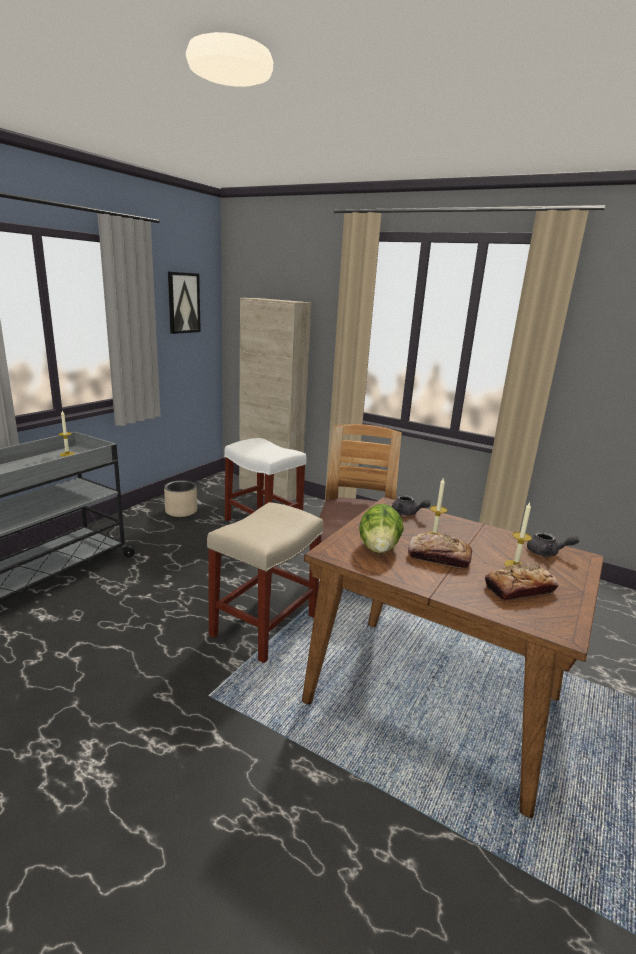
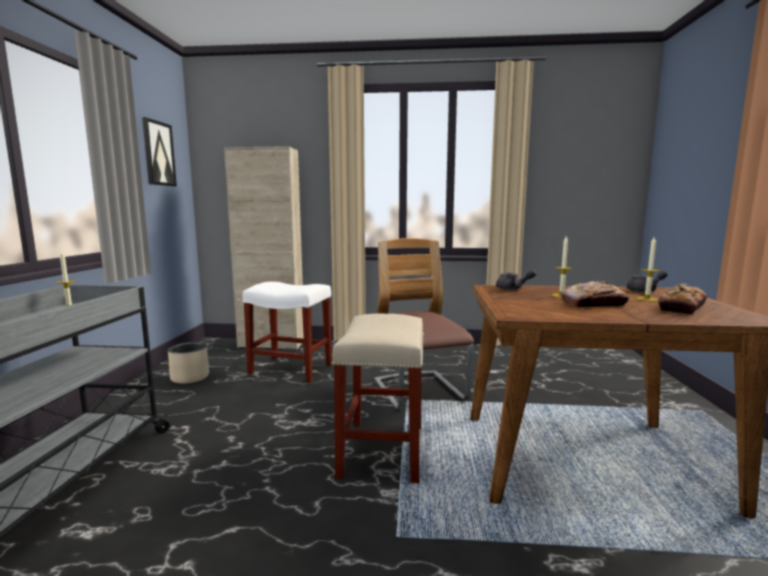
camera: 25 degrees left, 10 degrees down
(379, 548) = (543, 307): lettuce -> none

